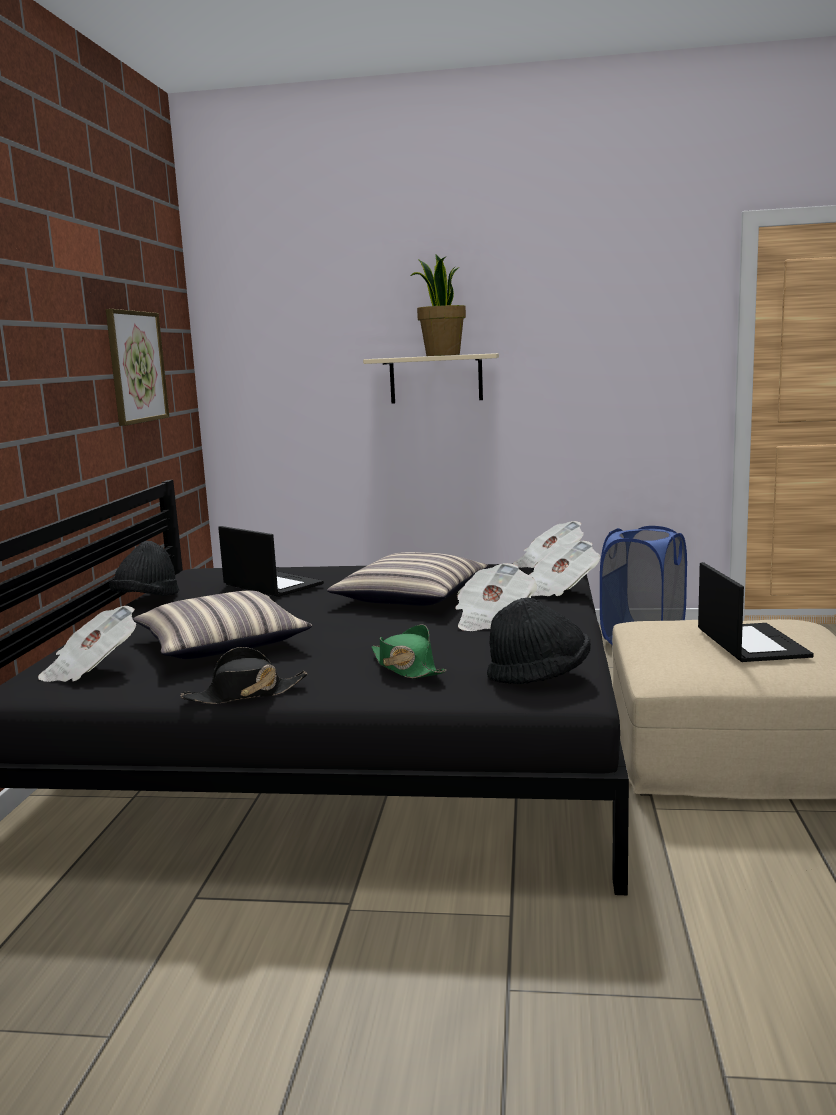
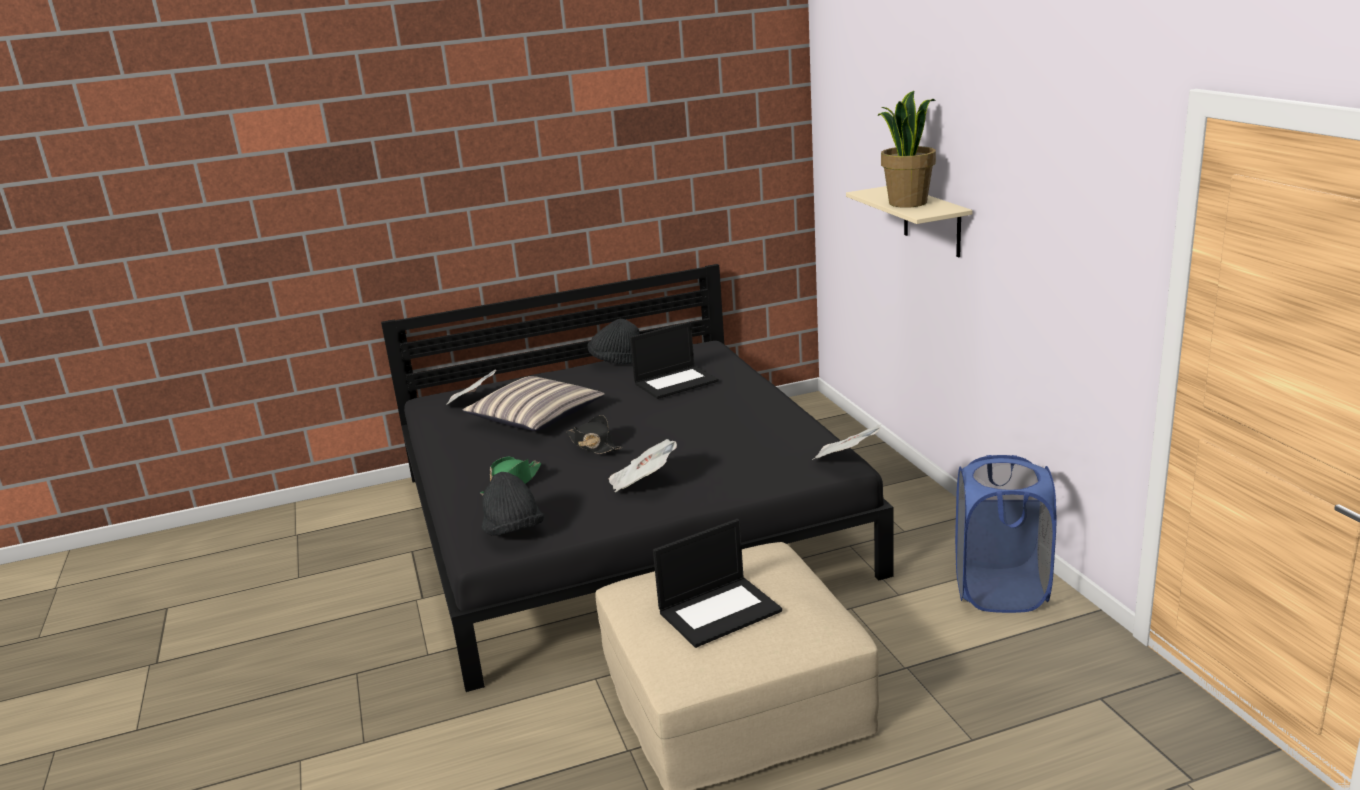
camera: 65 degrees right, 10 degrees up
(136, 367) = (688, 171): picture -> none
(245, 694) = (447, 455): black hat -> black hat (593, 445)
(271, 585) = (676, 382): laptop -> laptop turned 45 degrees clockwise
(411, 597) = (688, 436): pillow -> none
(559, 590) = (751, 486): newspaper -> none

